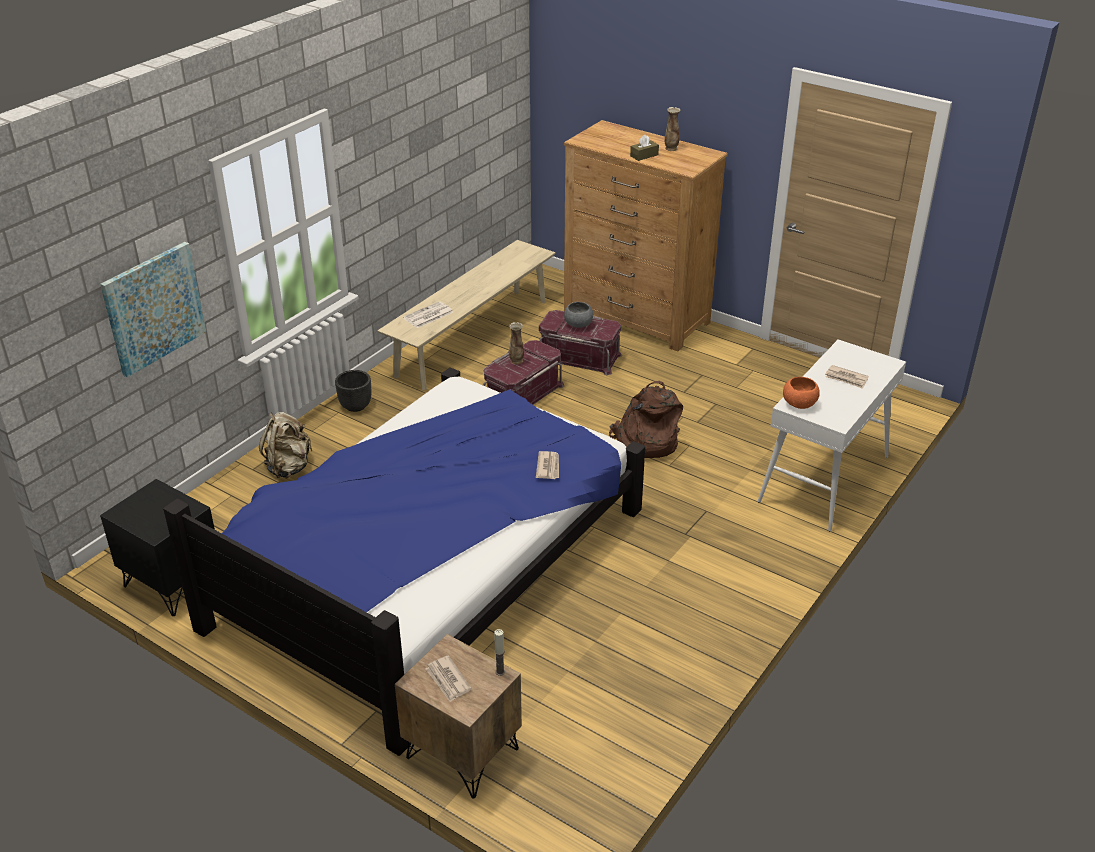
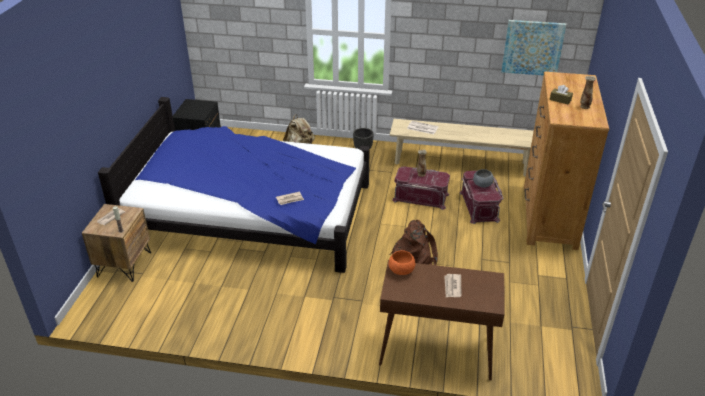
camera: 65 degrees right, 0 degrees up
(153, 308) = (257, 29): picture -> picture (532, 47)
(824, 479) = (436, 350): white console table -> brown console table

